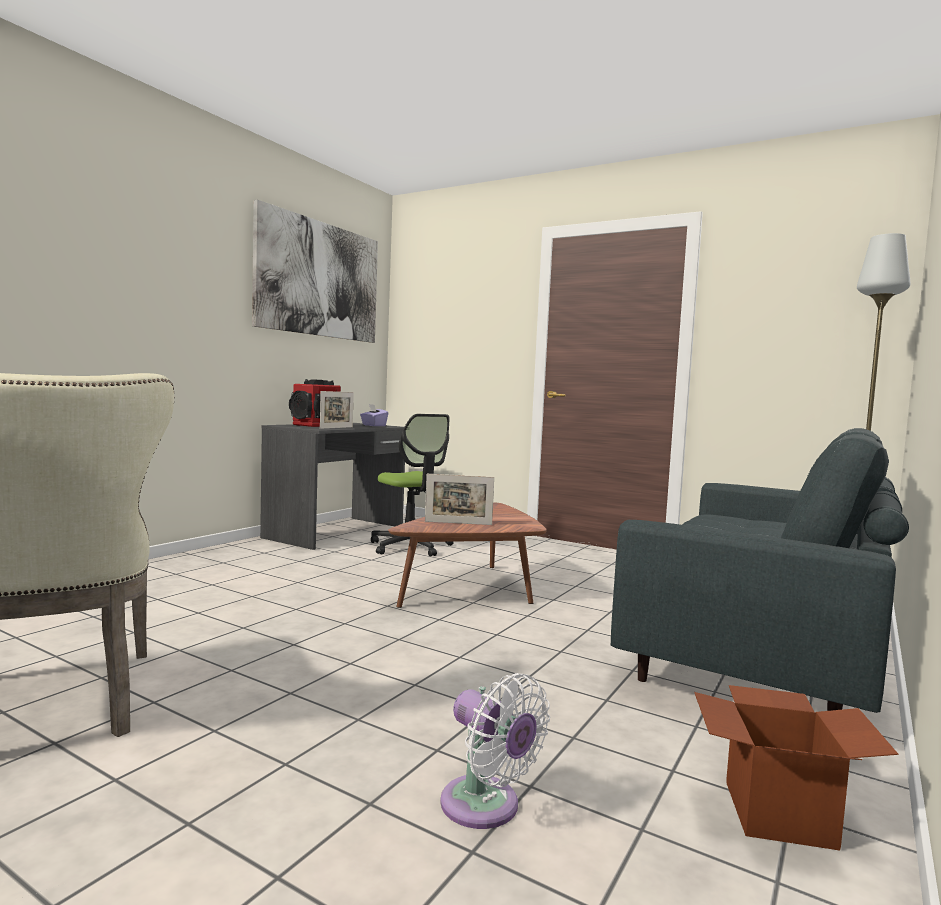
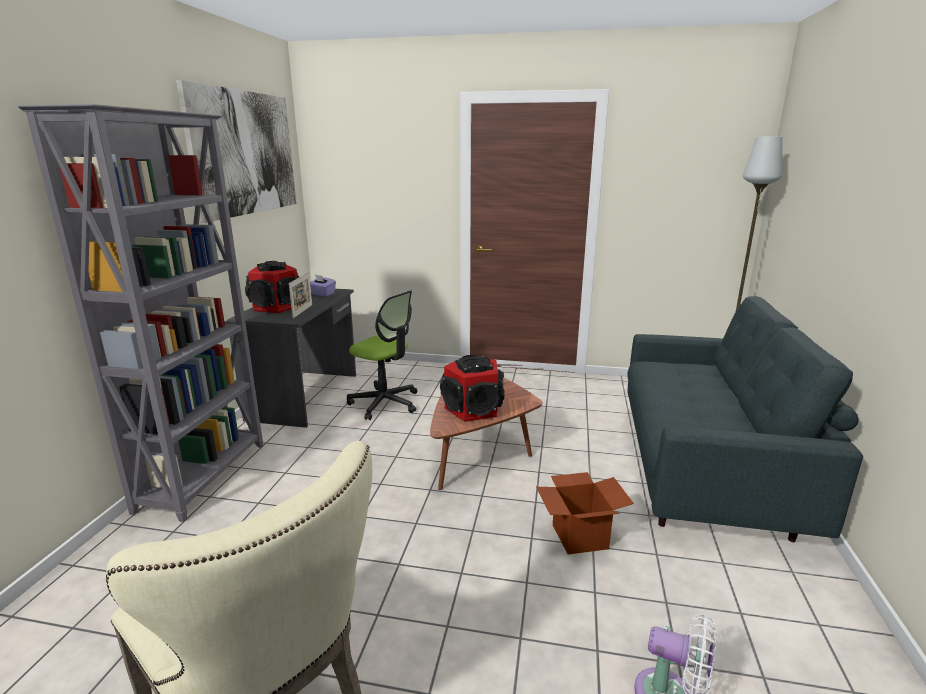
camera: 20 degrees left, 15 degrees up
(187, 562) = (205, 476): none -> grey bookcase
(458, 523) = (473, 409): picture frame -> speaker
(779, 814) = (817, 631): cardboard box -> cardboard box (580, 536)

